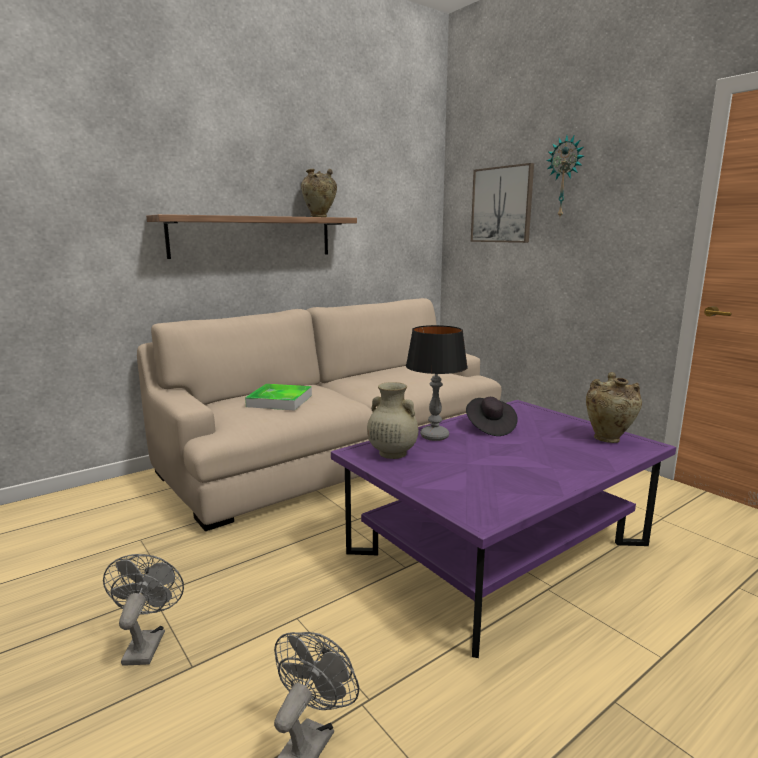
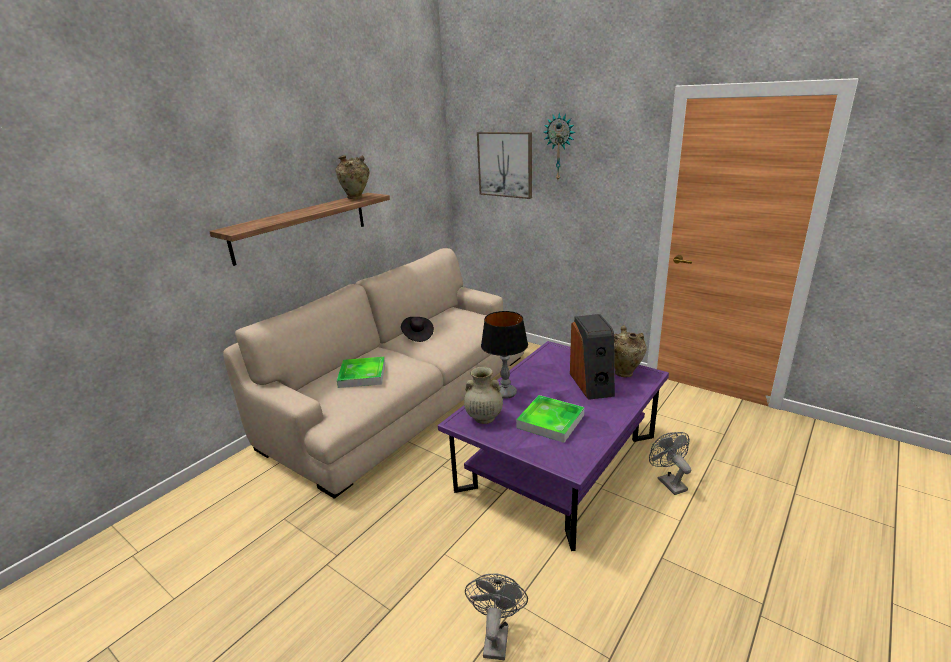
camera: 15 degrees left, 10 degrees up
(146, 643) = (345, 602): grey fan -> grey fan (668, 482)
(477, 469) = (550, 421): none -> tray
(489, 427) = (541, 376): black hat -> black hat (417, 336)
(556, 443) = (592, 384): none -> speaker

